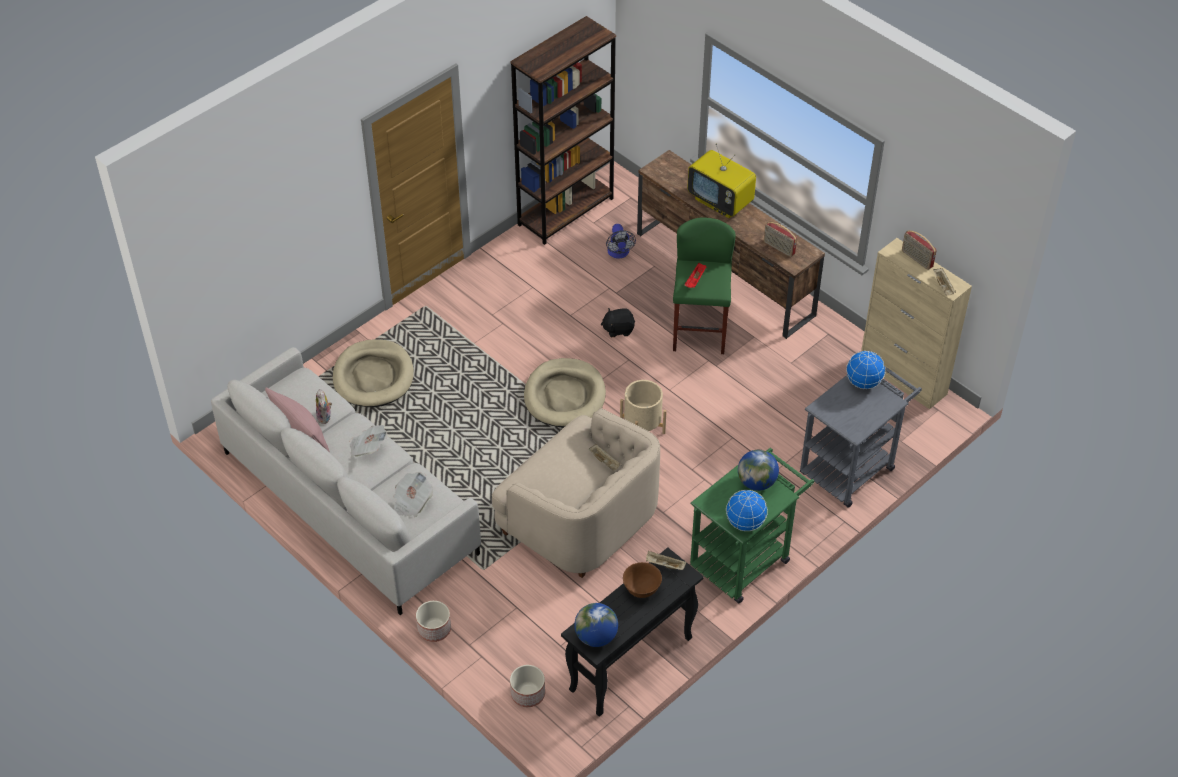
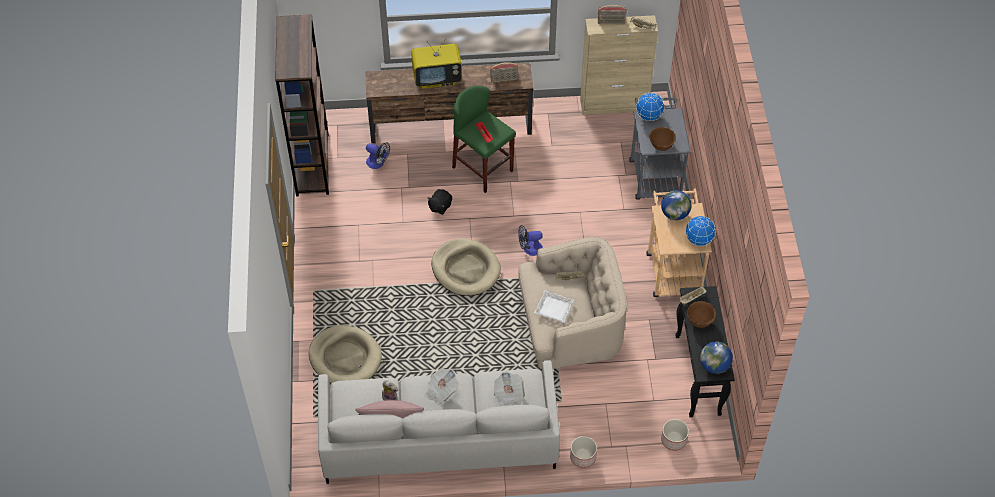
camera: 50 degrees left, 5 degrees up
(552, 472) = (554, 309): none -> white tray
(642, 427) = (529, 248): beige planter -> fan
(745, 558) = (672, 268): green cart -> beige cart
(835, 416) = (661, 146): none -> brown bowl

